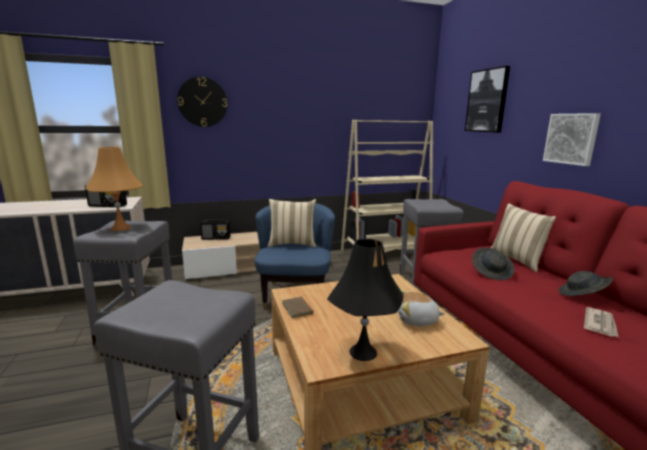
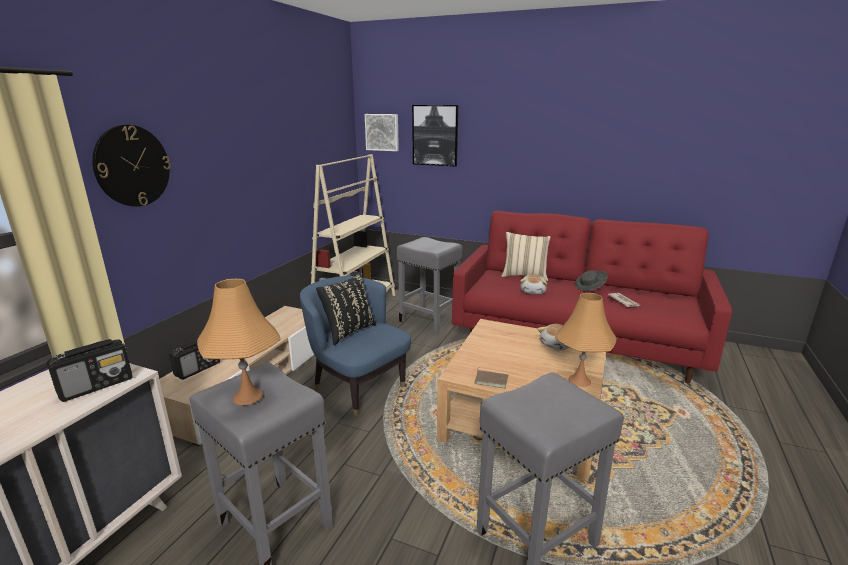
camera: 50 degrees left, 5 degrees up
(292, 244) = (348, 331): beige pillow -> black pillow
(363, 352) = (579, 380): black table lamp -> orange table lamp
(491, 272) = (533, 291): grey hat -> plush toy
(571, 138) = (529, 172): picture -> picture (382, 132)

